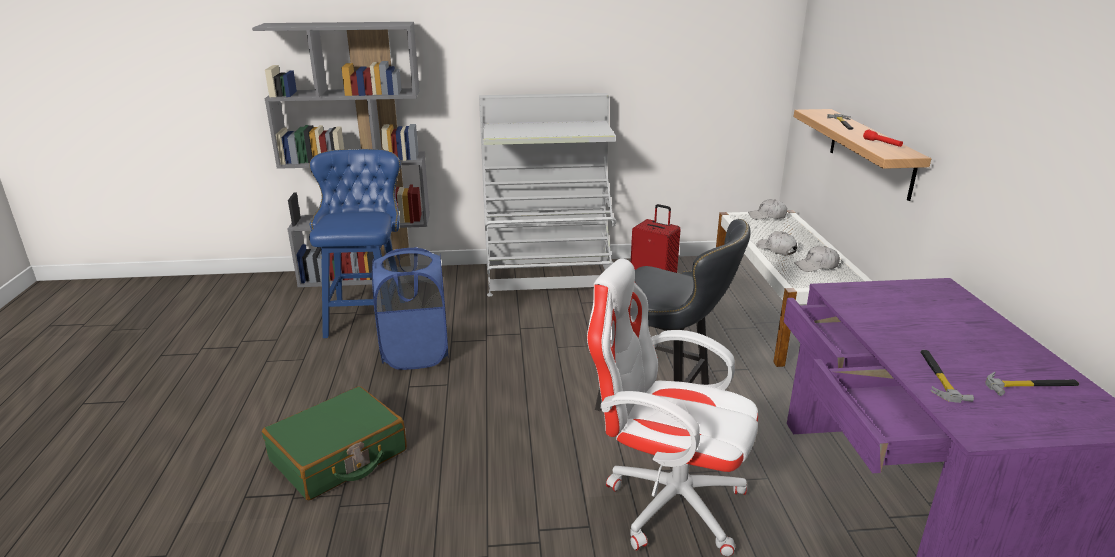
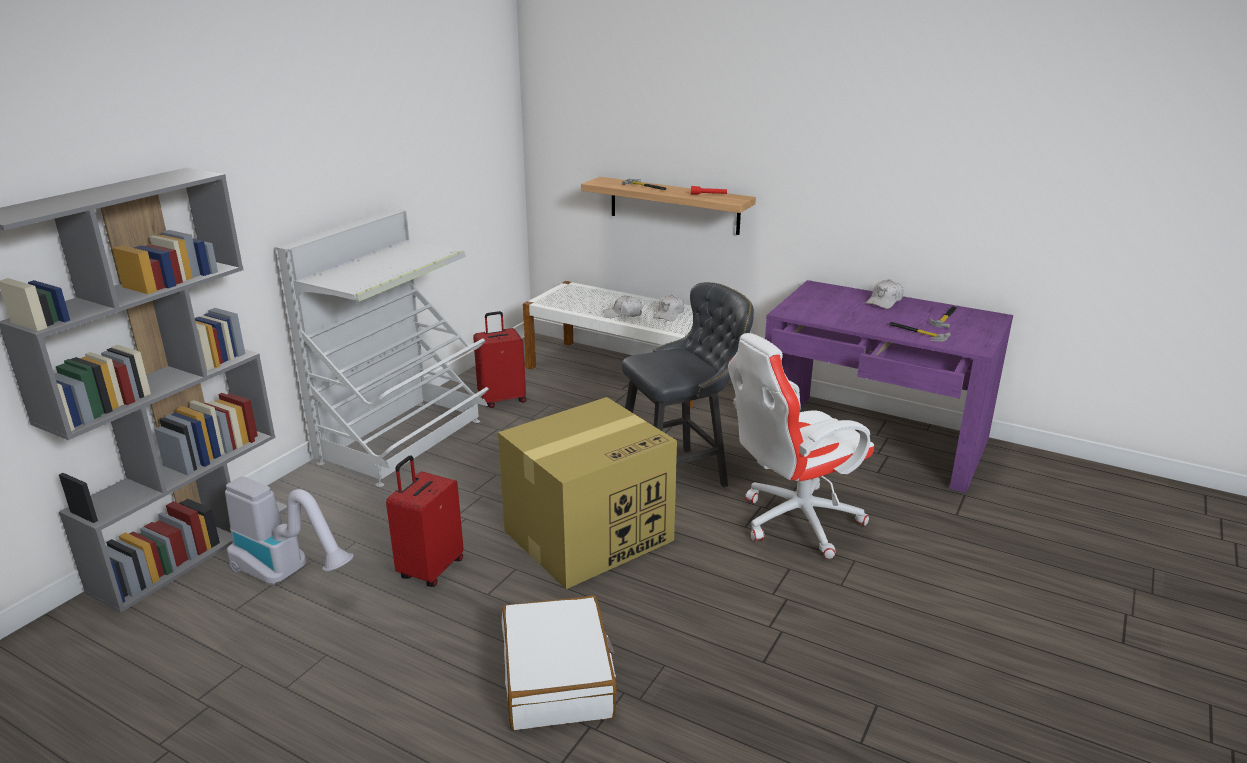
camera: 55 degrees left, 0 degrees up
(338, 456) = (558, 677): green suitcase -> white suitcase
(368, 312) = (289, 575): blue stool -> vacuum cleaner
(416, 353) = (430, 569): blue laundry basket -> red suitcase
(522, 397) = (590, 534): none -> cardboard box
(767, 216) = (562, 292): white cap -> white cap (884, 301)

